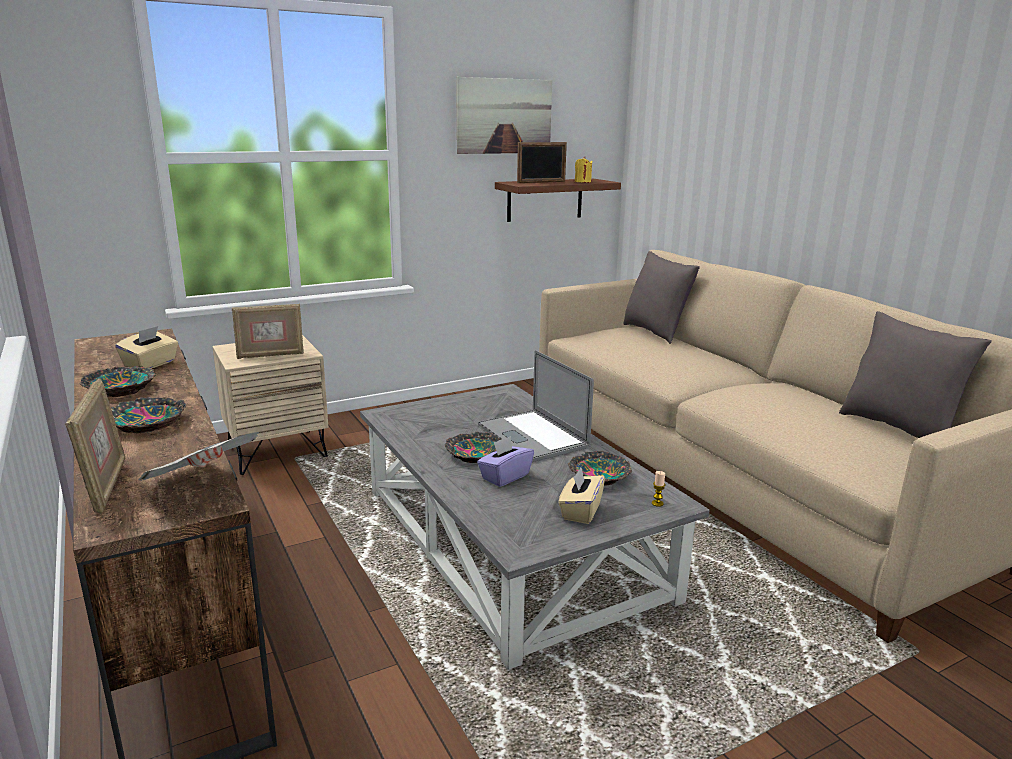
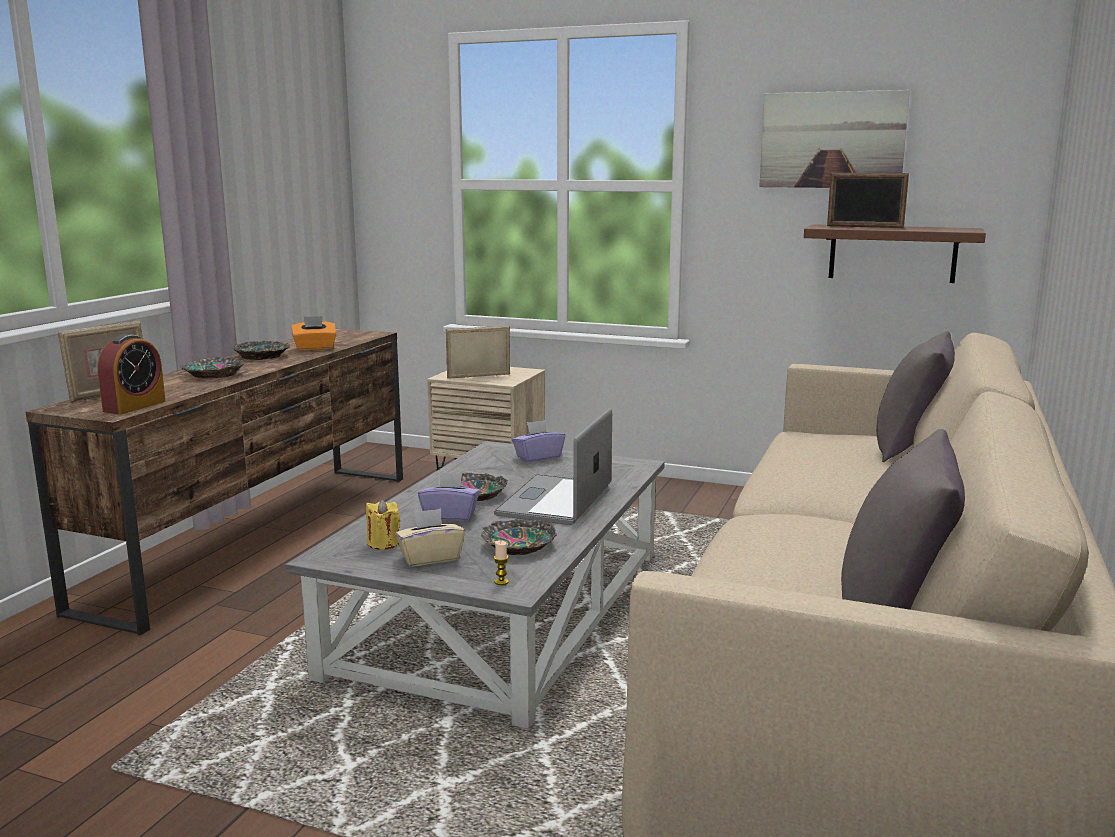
camera: 50 degrees right, 5 degrees down
(151, 365) = (315, 348): beige tissue box -> orange tissue box
(203, 486) = (134, 406): newspaper -> alarm clock
(270, 355) = (479, 377): picture frame -> picture frame turned 135 degrees clockwise
(434, 409) = (538, 457): none -> purple tissue box
(582, 182) = (925, 229): yellow candle -> yellow candle (383, 543)

